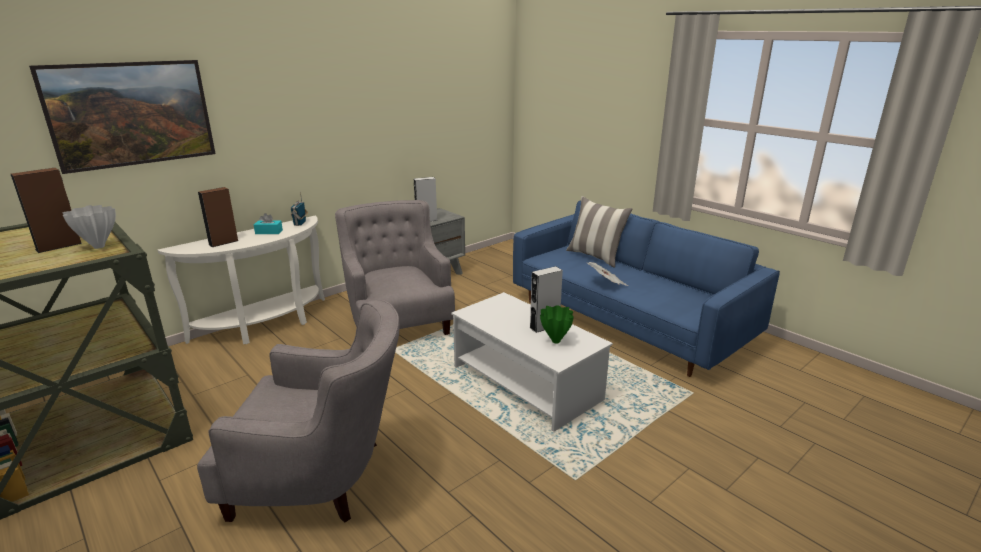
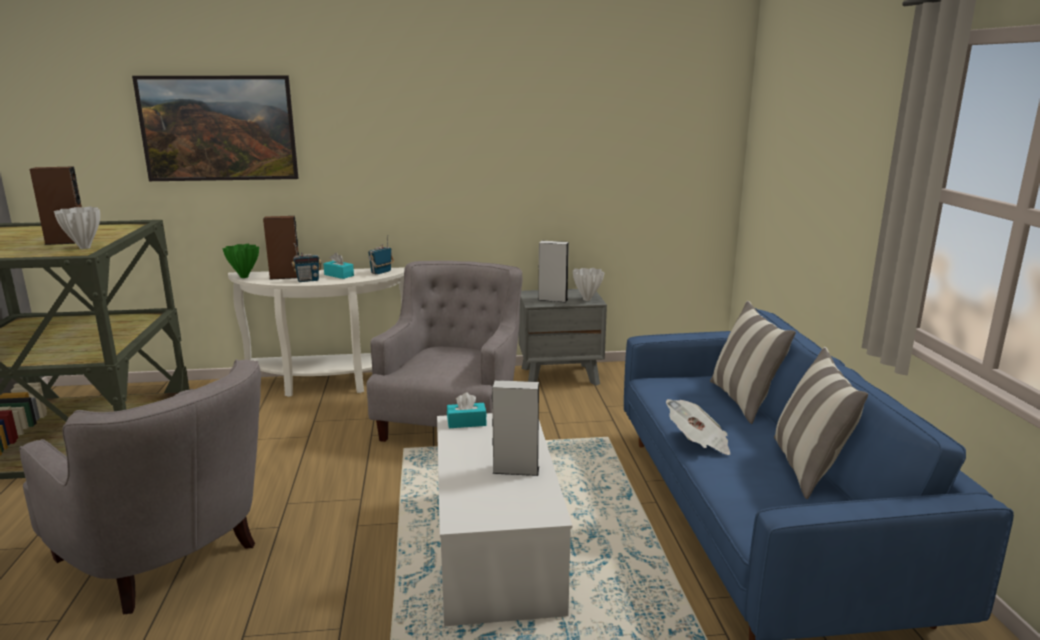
camera: 35 degrees right, 5 degrees down
(250, 241) = (308, 280): none -> radio
(448, 216) = (587, 300): none -> white vase
(476, 310) = (466, 422): none -> turquoise tissue box
(555, 341) = (499, 493): green vase -> green vase (244, 277)
(665, 281) = (808, 468): none -> pillow

